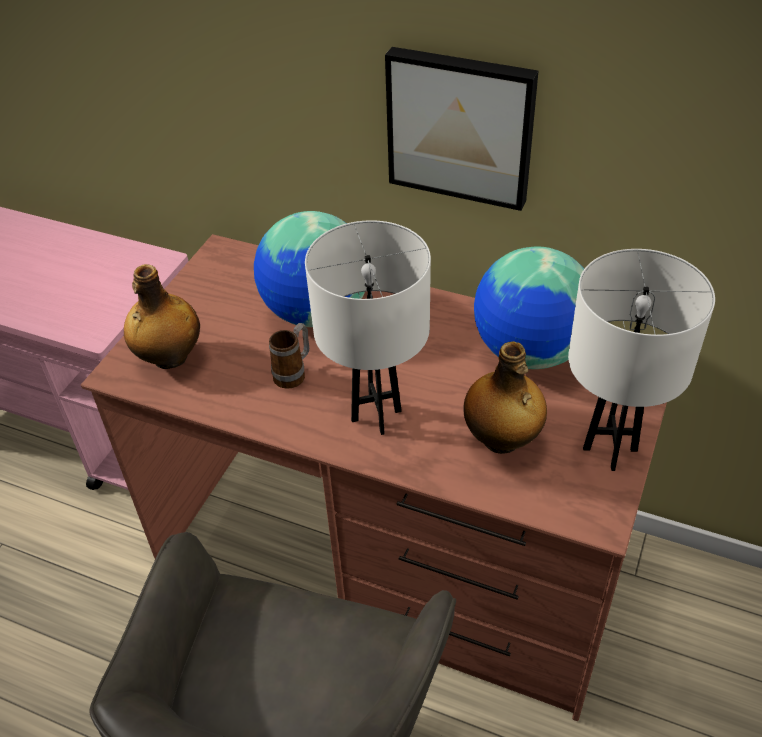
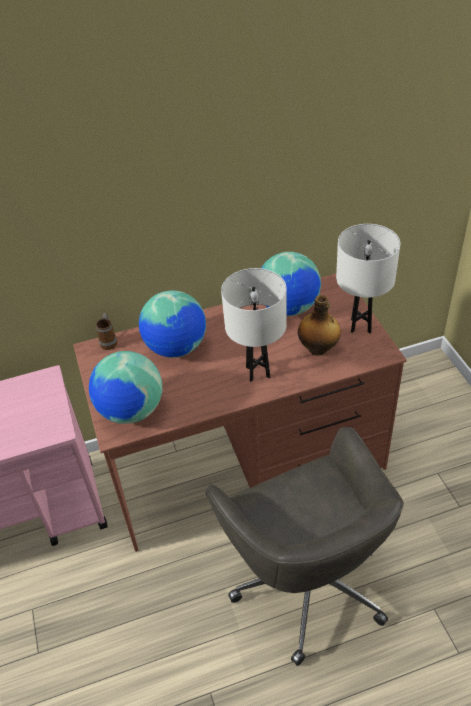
camera: 40 degrees left, 0 degrees up
(169, 358) = (131, 411): bottle -> globe
(294, 374) = (200, 379): mug -> mug (109, 341)
(461, 126) = (217, 214): picture -> none

